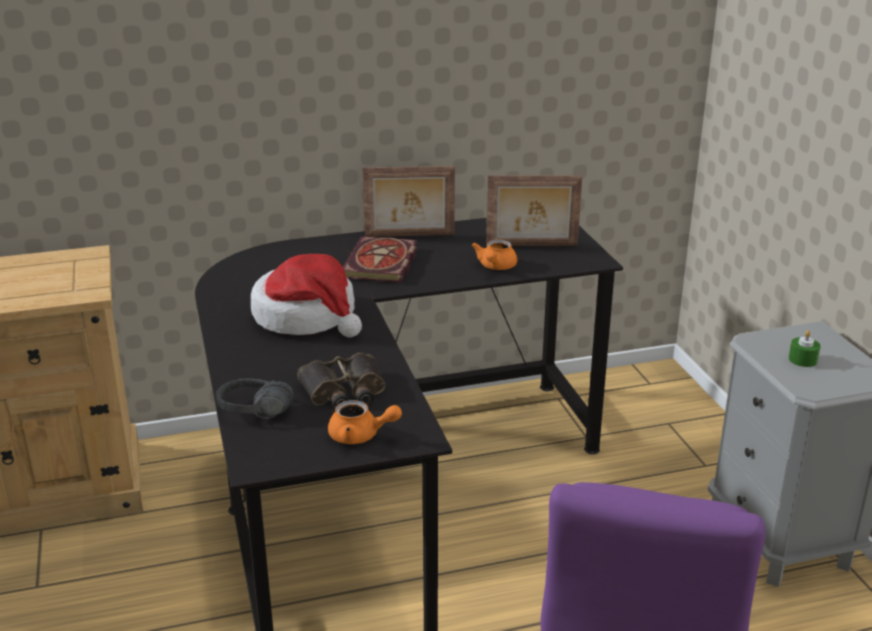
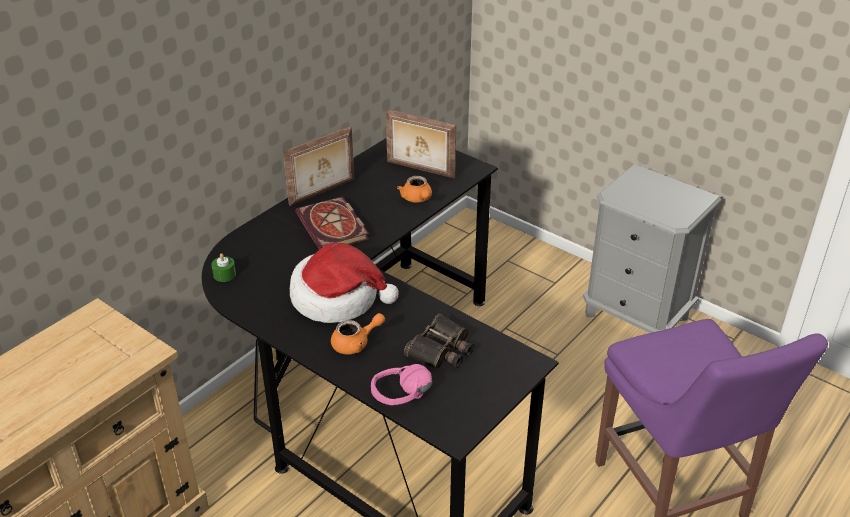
camera: 35 degrees left, 10 degrees up
(252, 416) = (405, 400): black headphones -> pink headphones
(360, 436) = (494, 379): orange teapot -> orange teapot (356, 343)
(532, 245) = (420, 170): picture frame -> picture frame turned 60 degrees clockwise
(802, 359) = (653, 199): green candle -> green candle (224, 274)

